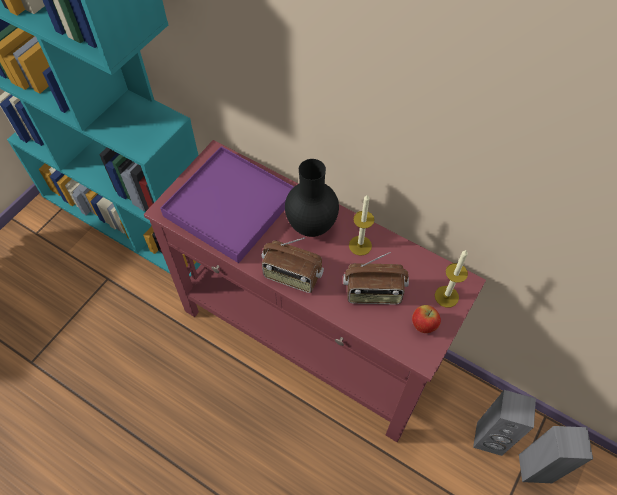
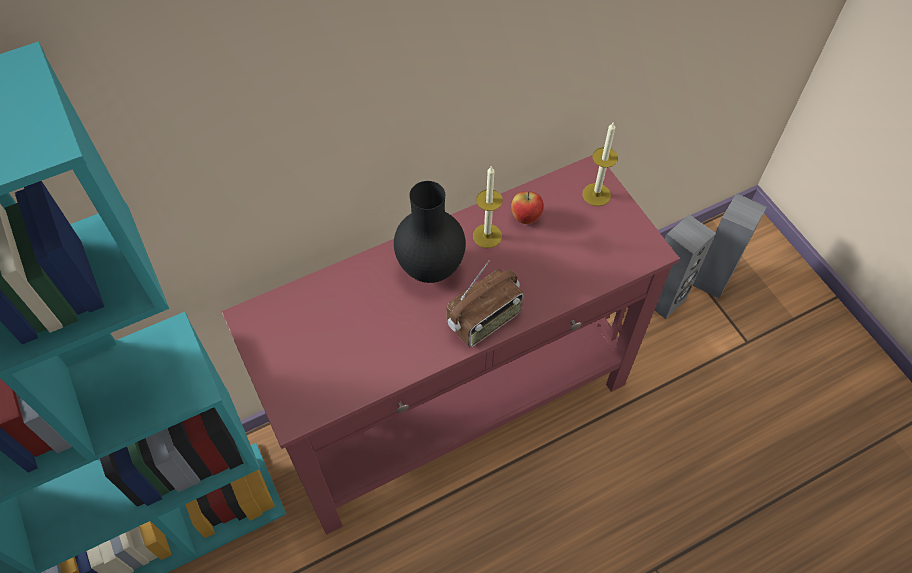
camera: 60 degrees left, 0 degrees up
(230, 206) = (341, 338): purple tray -> none
(373, 293) = (554, 255): radio -> none
(423, 325) = (618, 232): apple -> apple (526, 218)

